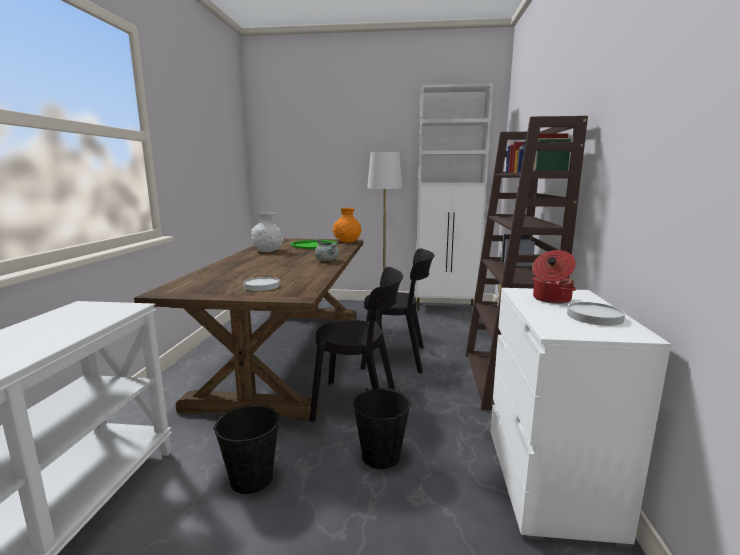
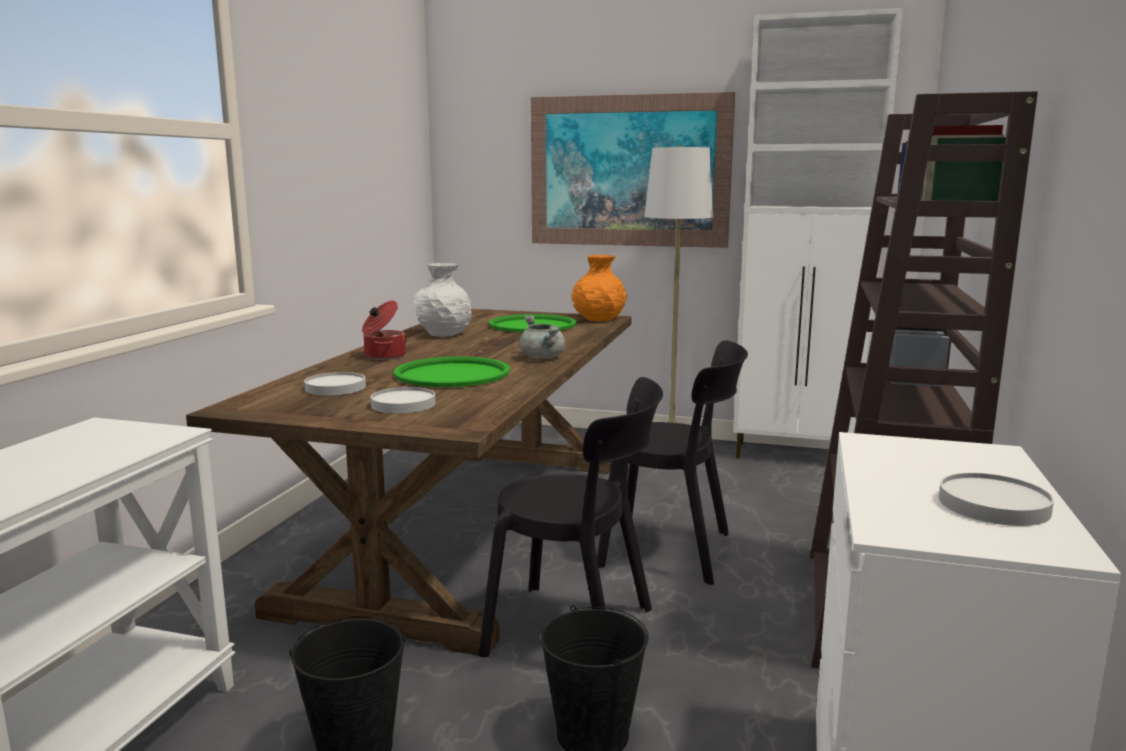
camera: 10 degrees right, 0 degrees up
(218, 279) = (335, 388): none -> white plate
(282, 270) = (452, 374): none -> green tray
(356, 165) = (628, 171): none -> picture
(550, 299) = (925, 462): cooking pot -> cooking pot (384, 356)

